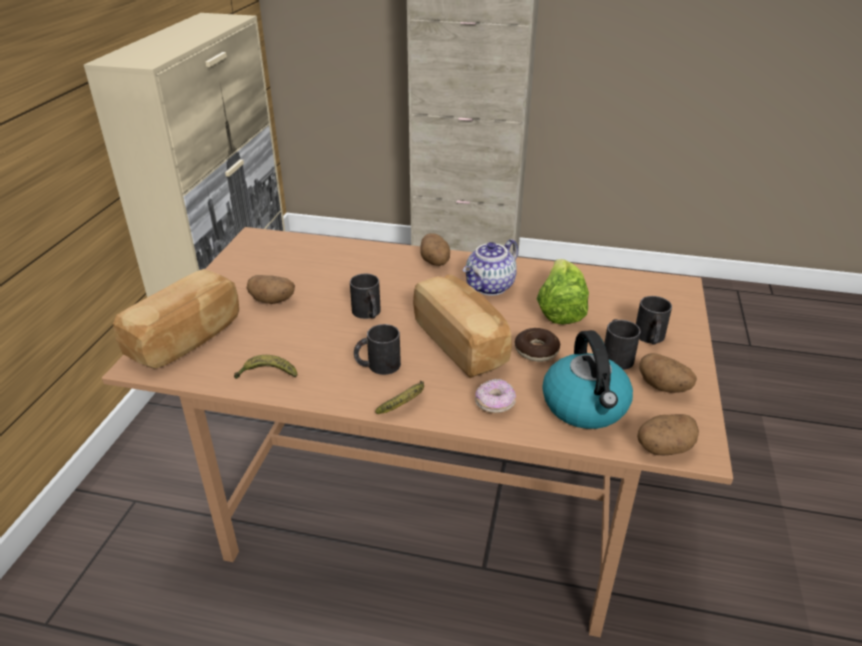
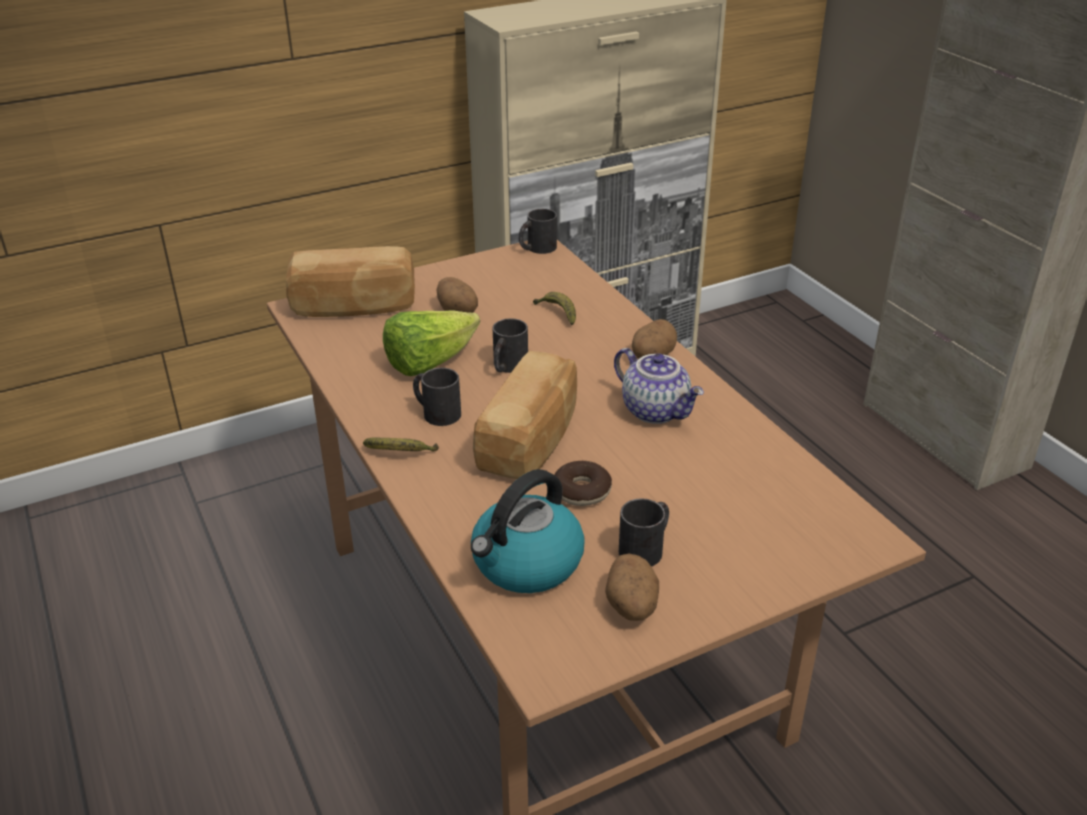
camera: 50 degrees right, 0 degrees up
(267, 374) = (355, 366): banana -> banana (557, 313)
(490, 287) = (657, 410): teapot -> teapot turned 135 degrees counterclockwise
(495, 404) = (461, 504): donut -> none
(560, 309) = (681, 473): lettuce -> lettuce (429, 363)
(650, 338) = (717, 560): black mug -> black mug (536, 248)
(663, 448) = (519, 646): potato -> none

